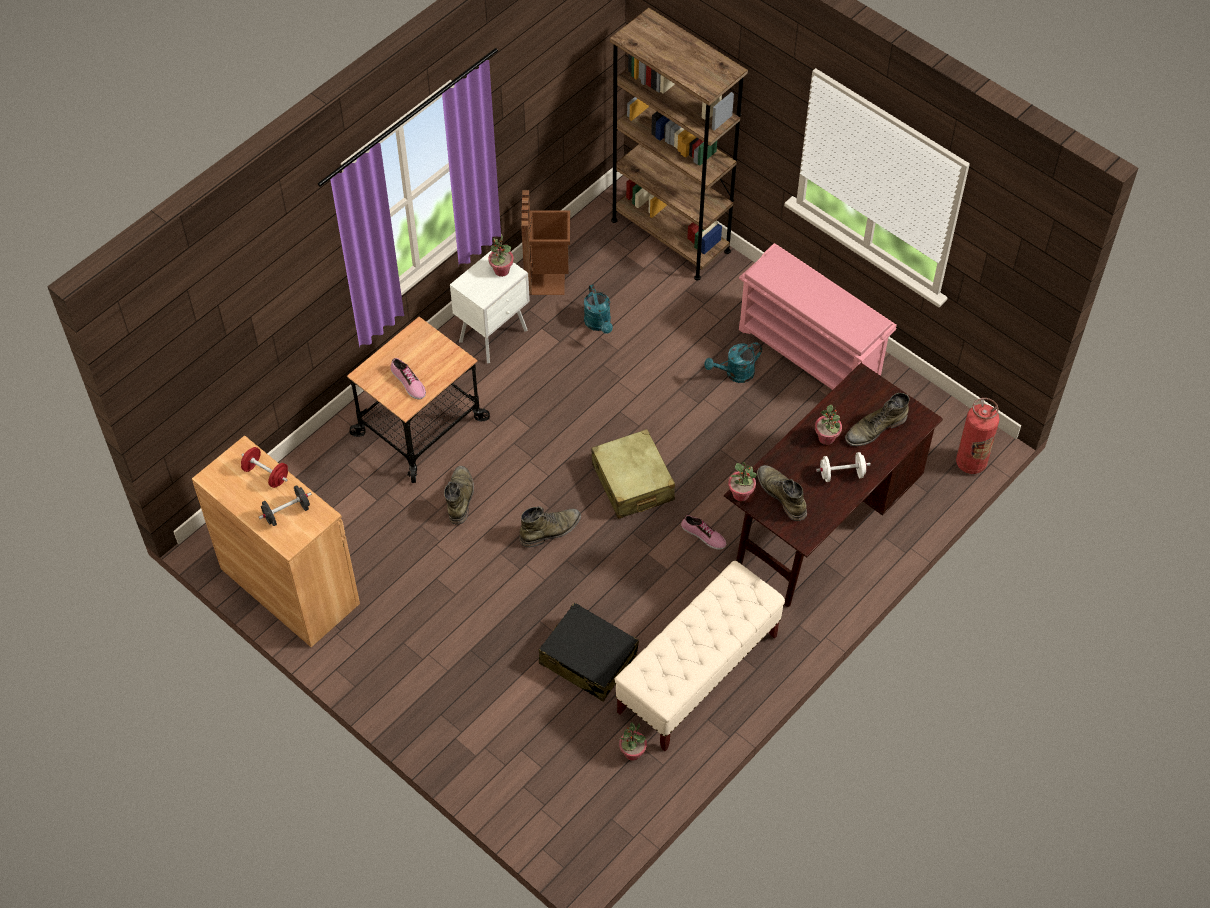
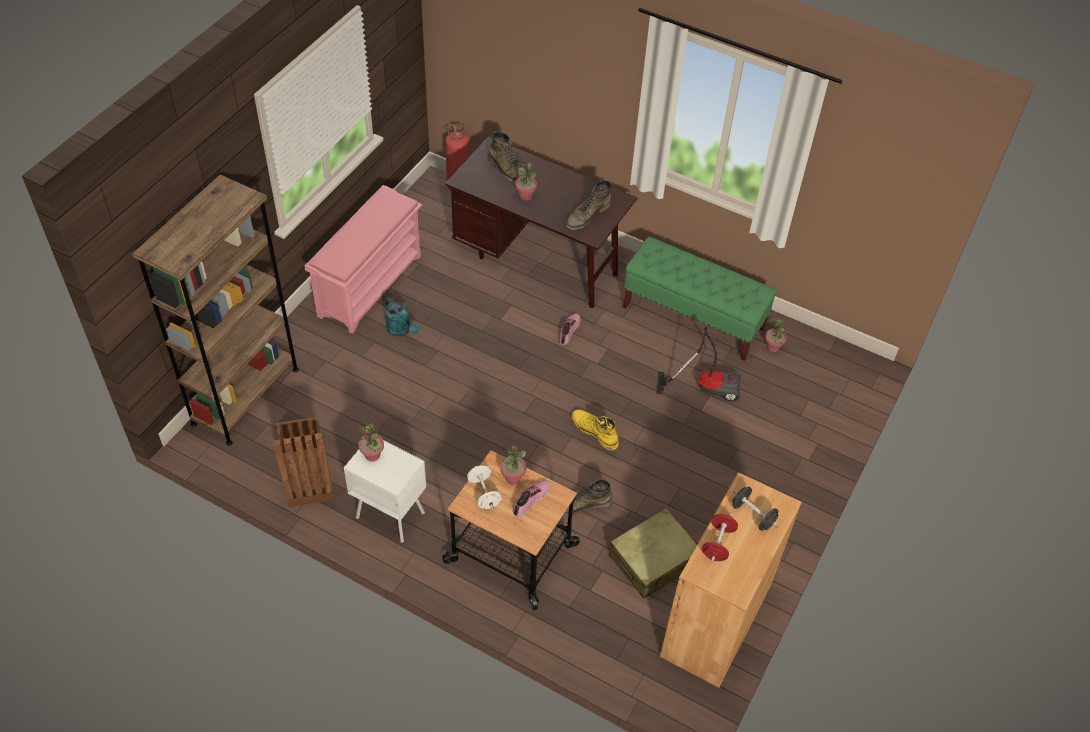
camera: 105 degrees left, 5 degrees down
(550, 530) = (594, 431): green boot -> yellow boot
(588, 659) = (706, 386): black suitcase -> vacuum cleaner
(599, 324) = (362, 434): turquoise watering can -> none
(632, 482) = (531, 383): beige suitcase -> beige suitcase (653, 560)
(697, 674) = (693, 318): beige bench -> green bench
(741, 494) = (594, 238): potted plant -> potted plant (512, 478)
(841, 474) = (556, 185): white dumbbell -> white dumbbell (484, 493)

